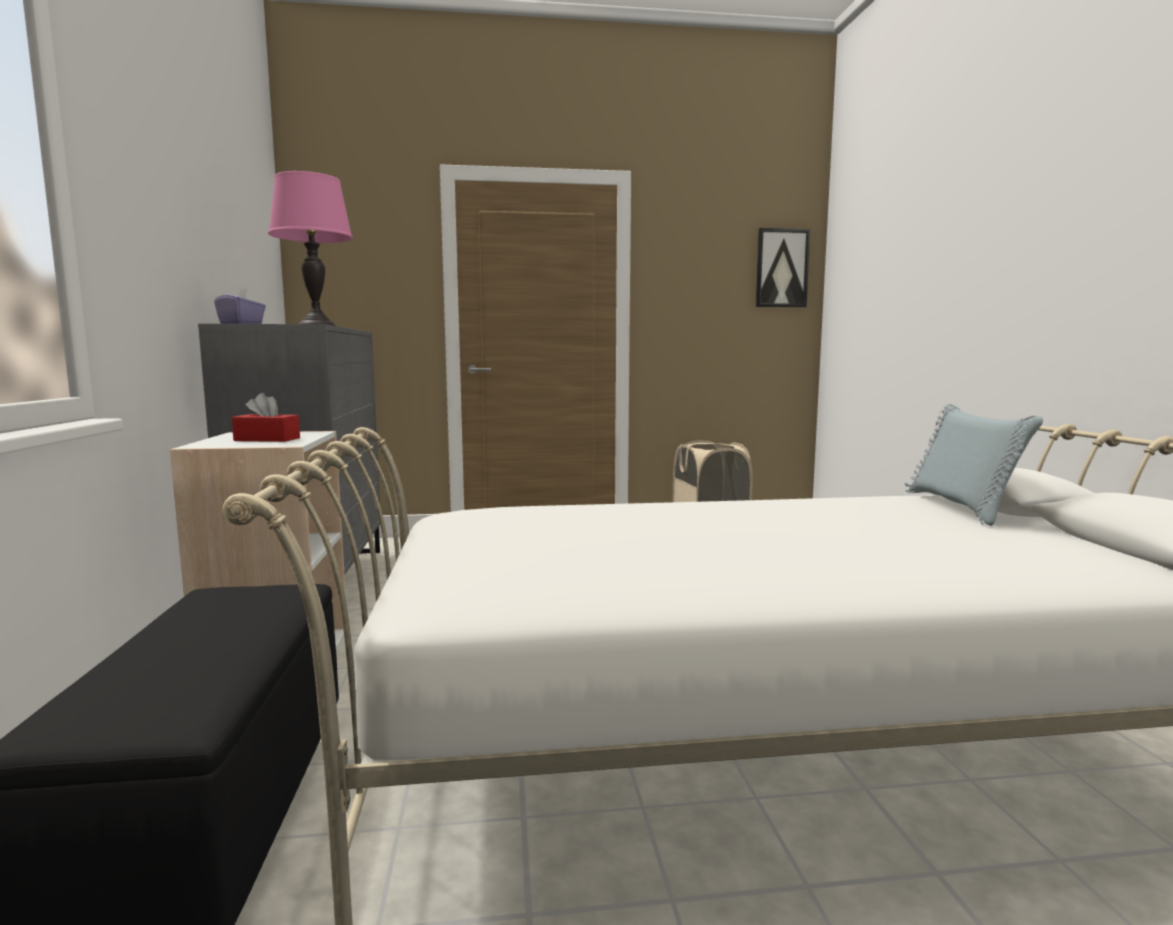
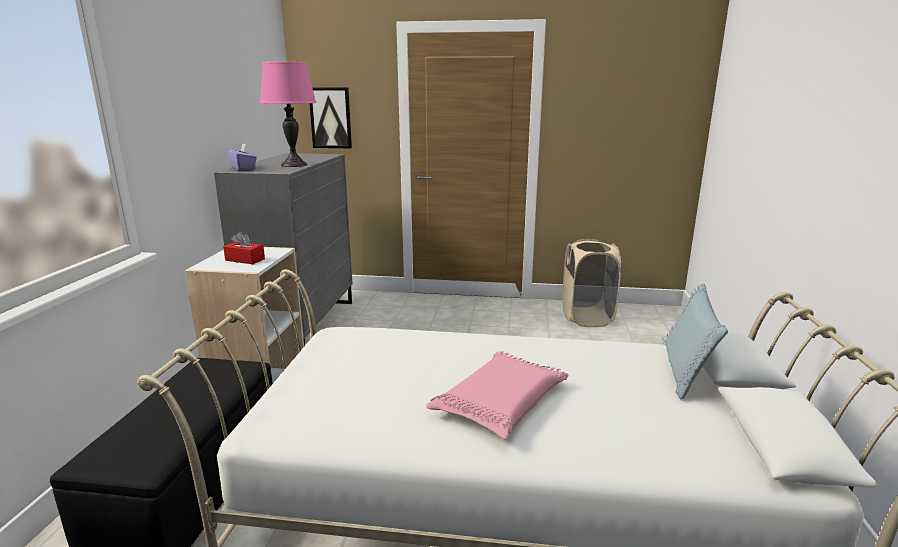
camera: 15 degrees right, 10 degrees up
(774, 544) = (501, 400): none -> pink pillow
(781, 268) = (673, 98): picture -> picture (331, 118)

